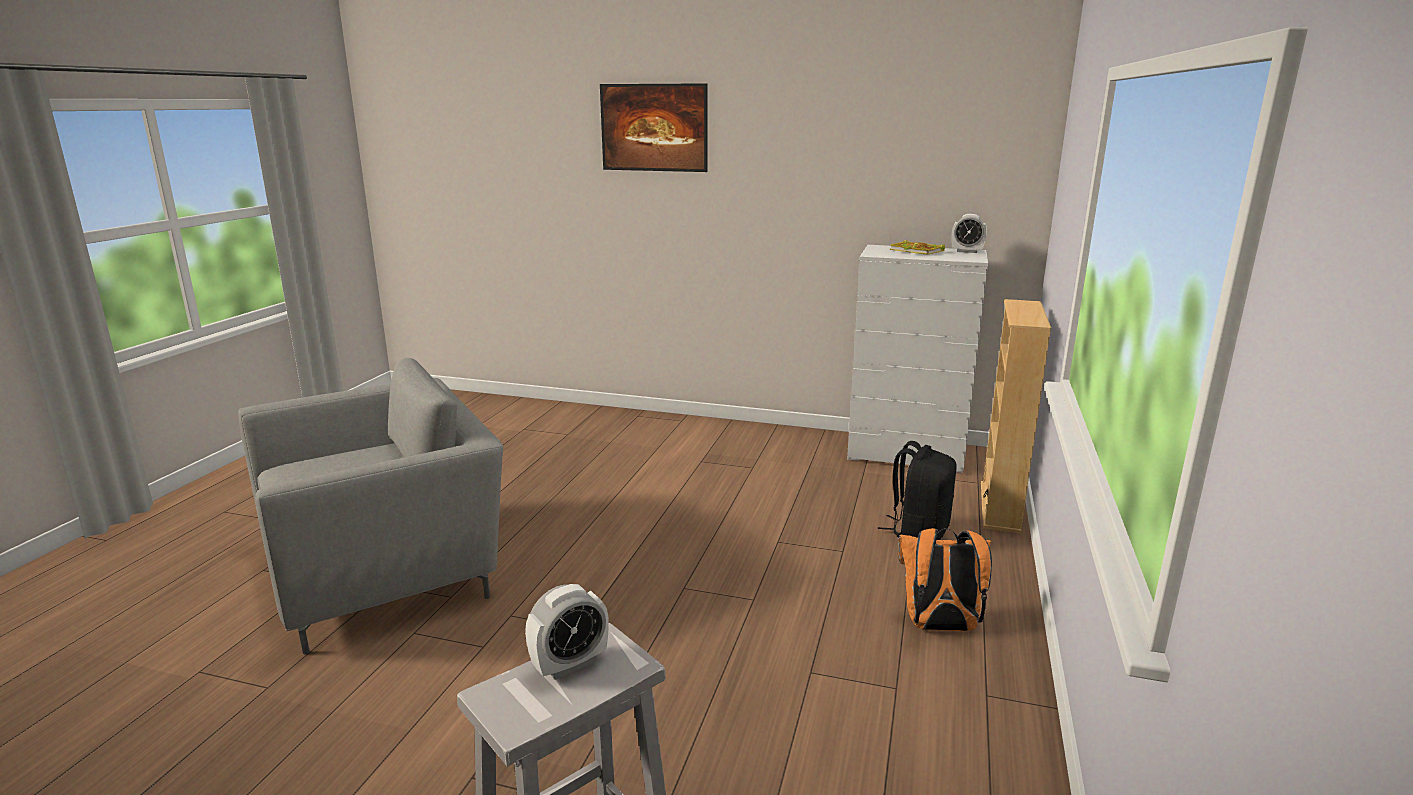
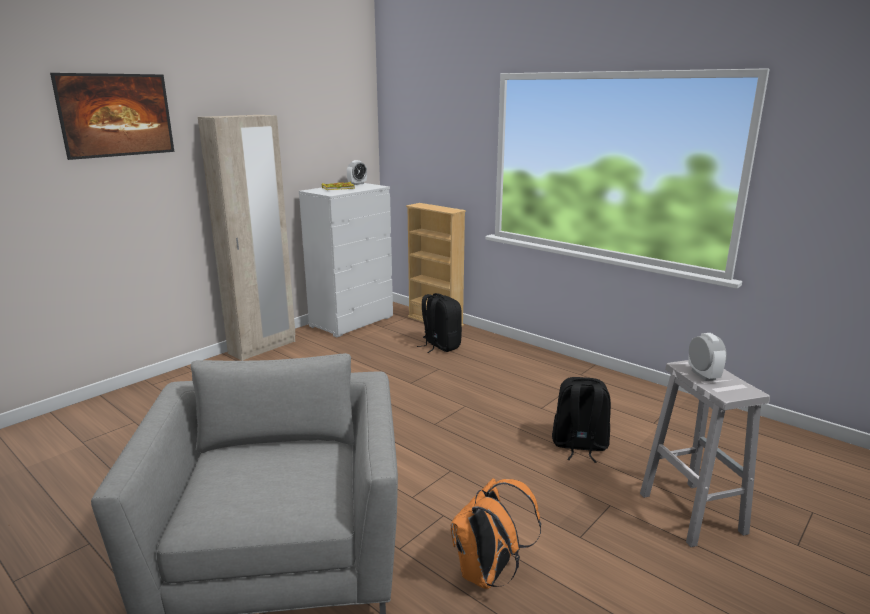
camera: 65 degrees left, 0 degrees up
(718, 736) = (579, 446): none -> black backpack
(768, 432) = (263, 347): none -> beige wardrobe
(939, 627) = (525, 367): orange backpack -> orange backpack (488, 574)

